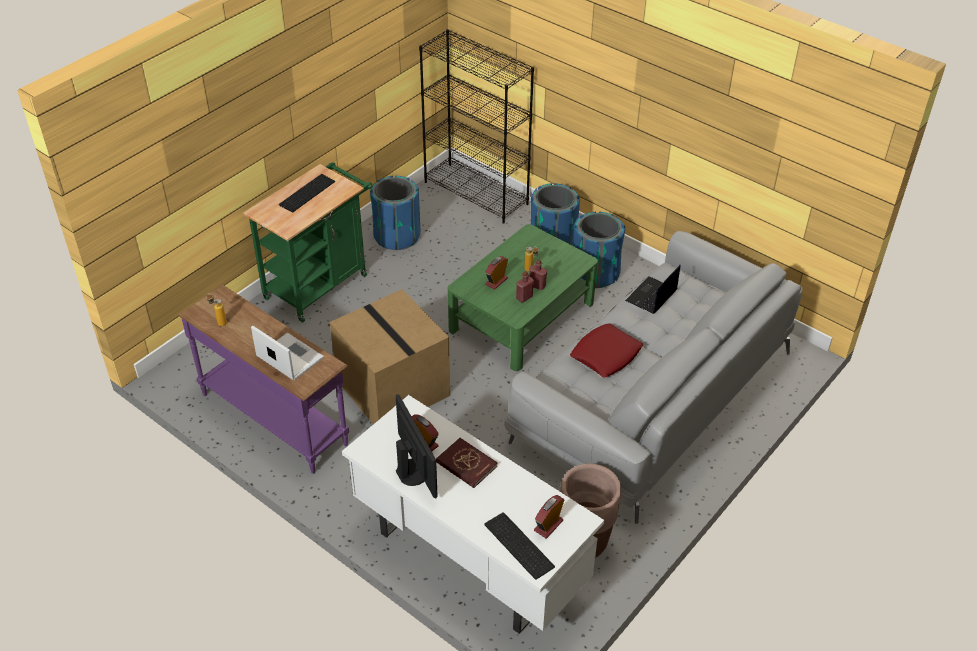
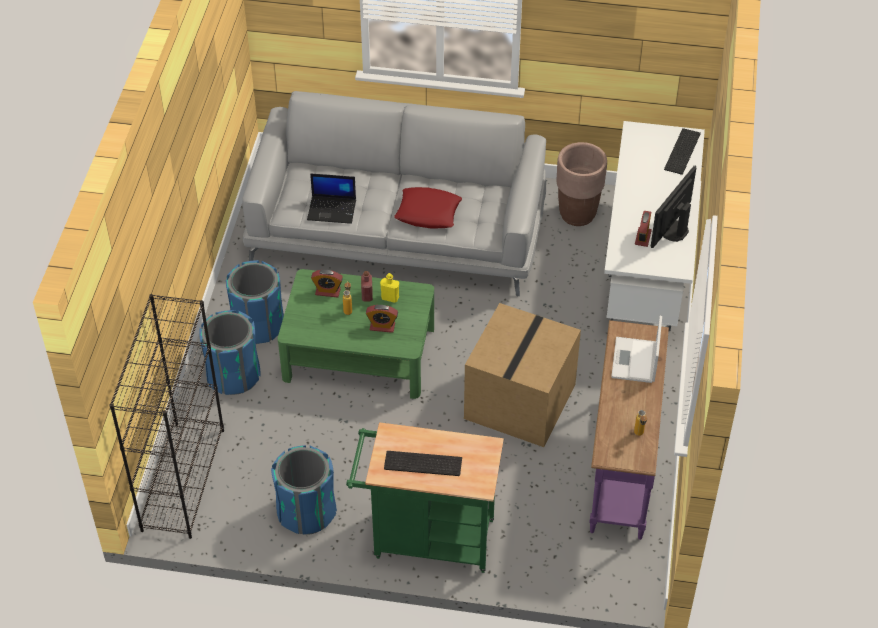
camera: 120 degrees left, 5 degrees up
(466, 464) = (641, 206): red book -> none
(524, 297) = (390, 298): red bottle -> yellow bottle
(548, 525) = (653, 144): alarm clock -> alarm clock (327, 291)

